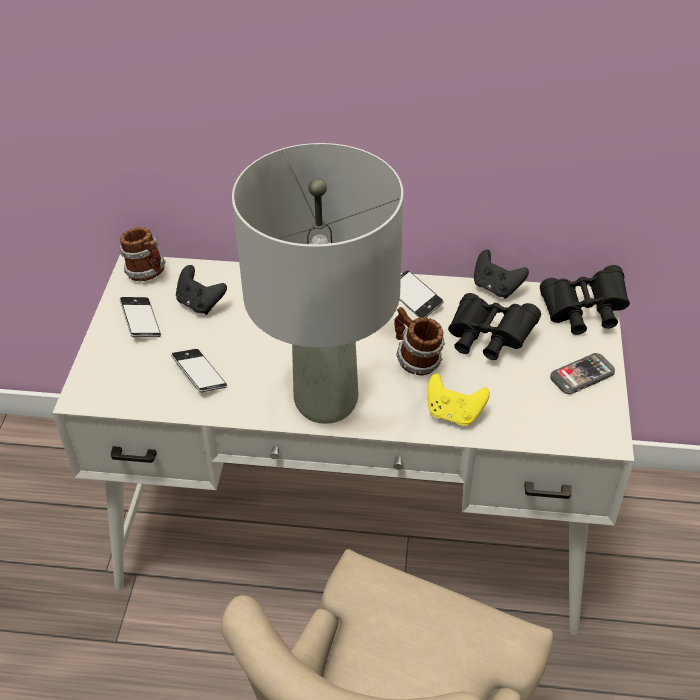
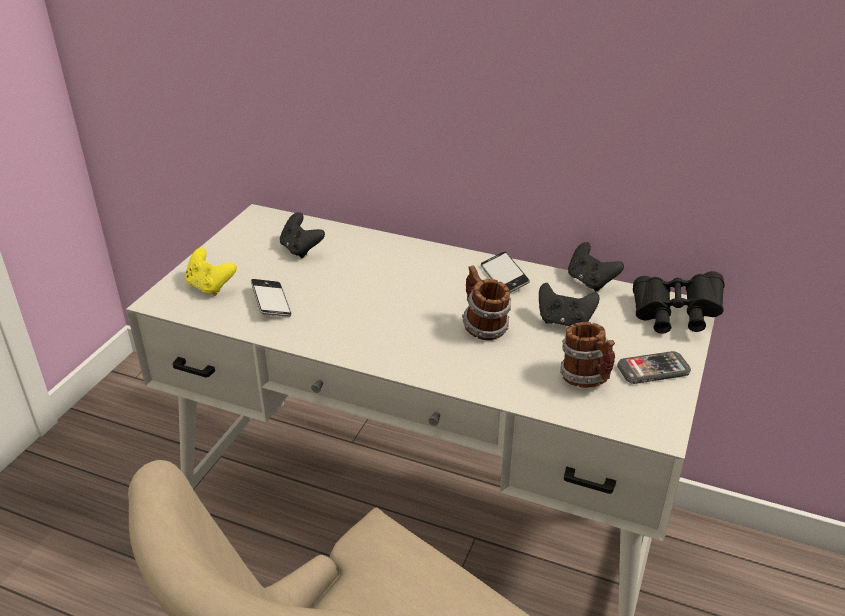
camera: 15 degrees right, 10 degrees down
(141, 321) = (241, 254): phone -> none
(148, 273) = (267, 220): mug -> mug (586, 379)
(326, 400) = (379, 344): grey table lamp -> none
(454, 413) = (502, 378): yellow game controller -> yellow game controller (210, 286)
(487, 339) = (564, 321): black binoculars -> black game controller

